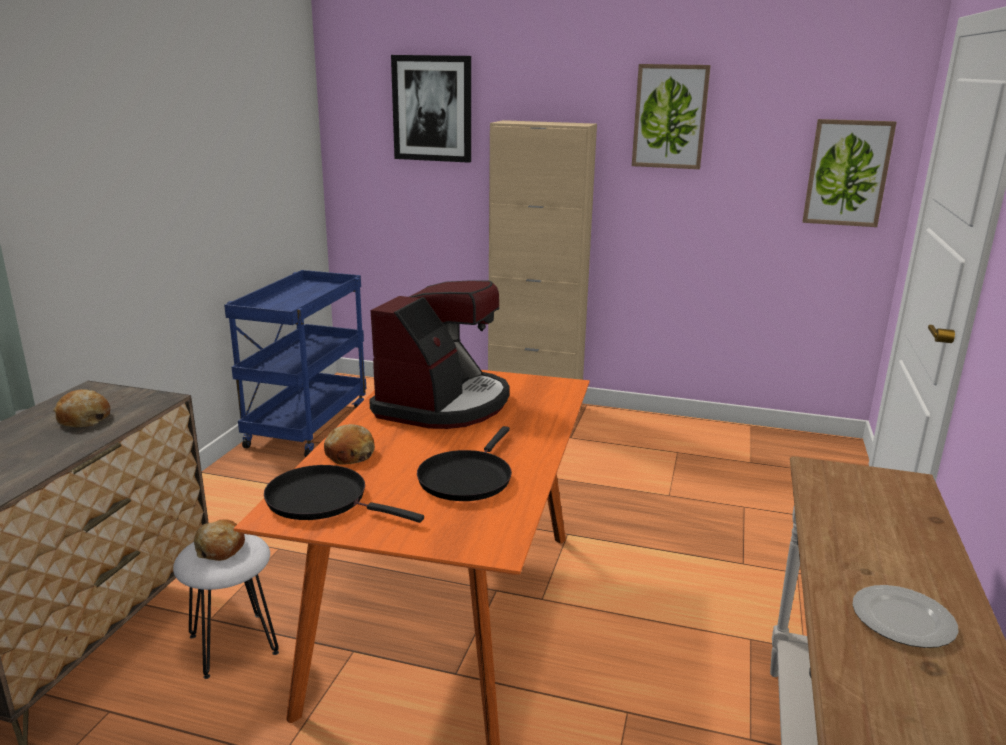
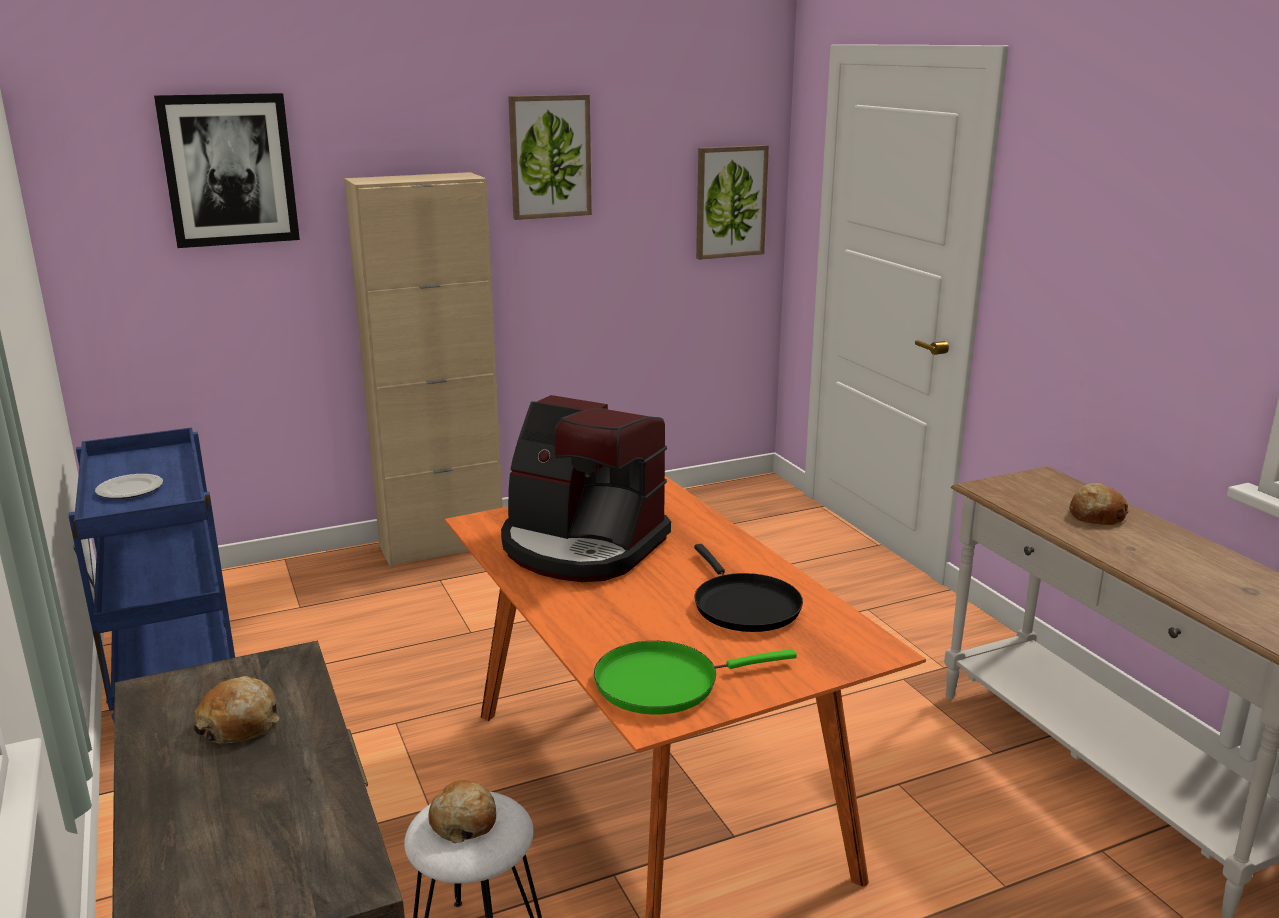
camera: 40 degrees left, 0 degrees up
(323, 500) = (664, 683): black frying pan -> green frying pan
(350, 454) = (596, 631): bread -> bread (1096, 515)
(443, 404) = (581, 546): coffee machine -> coffee machine turned 135 degrees clockwise
(902, 621) = (1196, 570): plate -> plate (130, 490)

